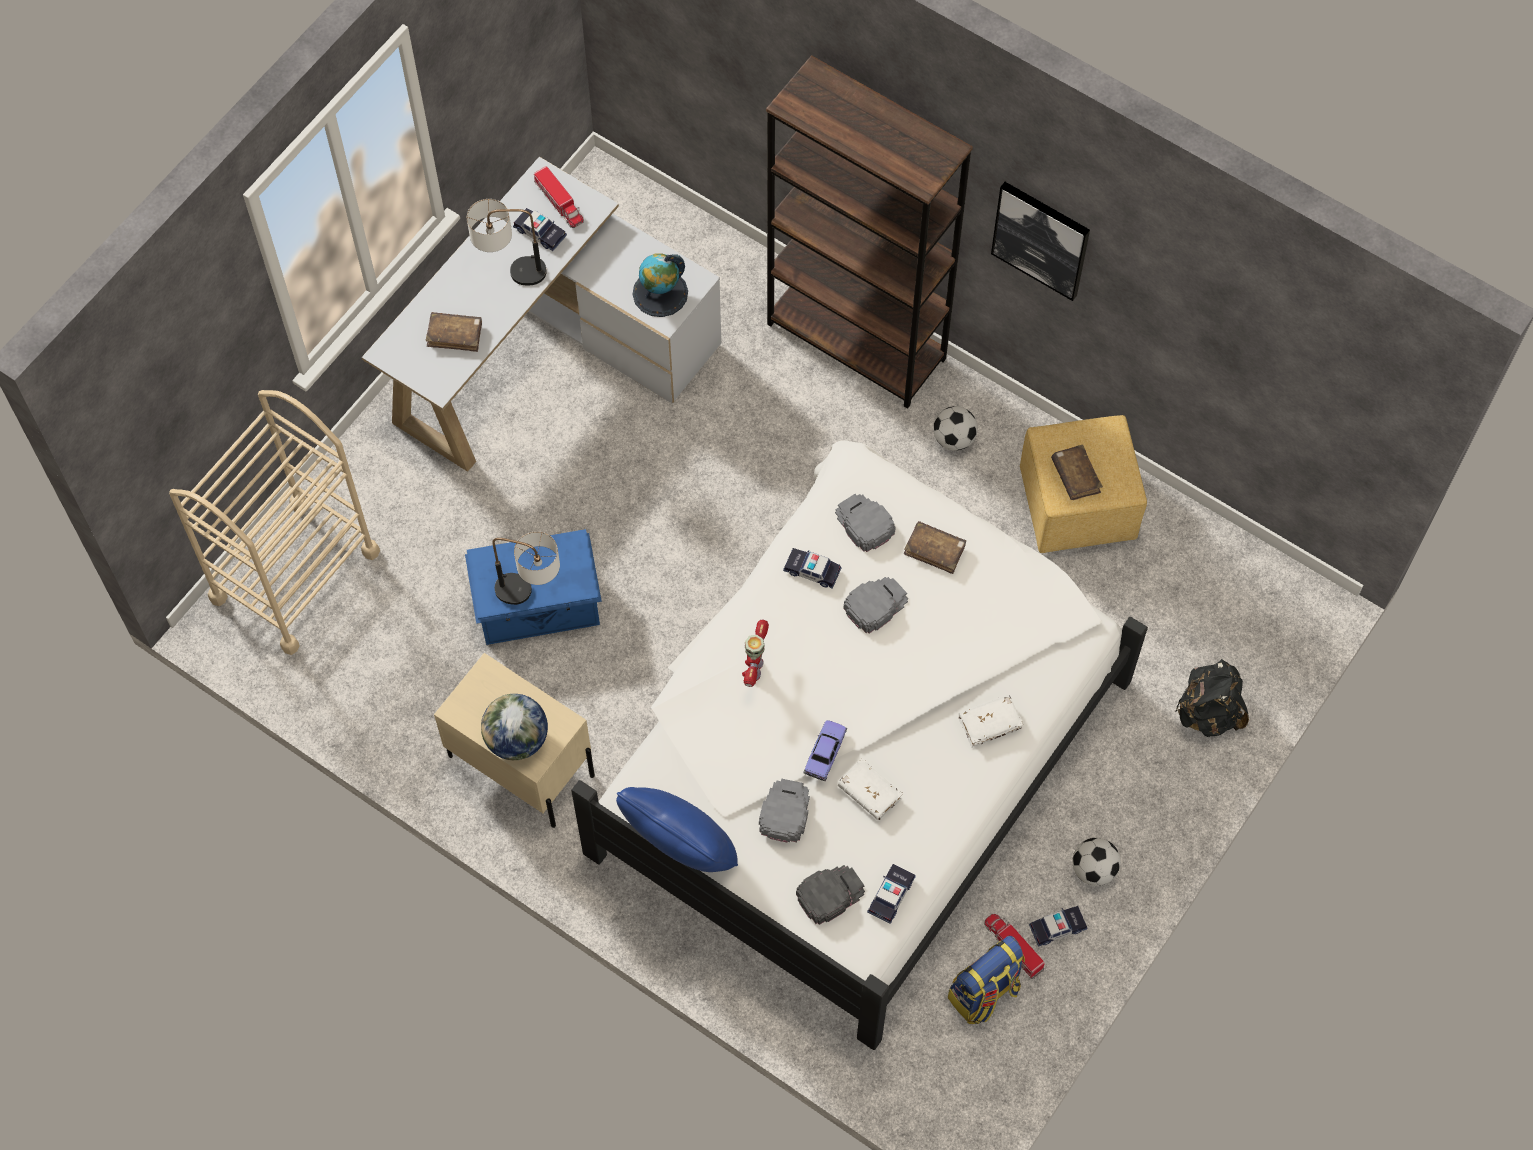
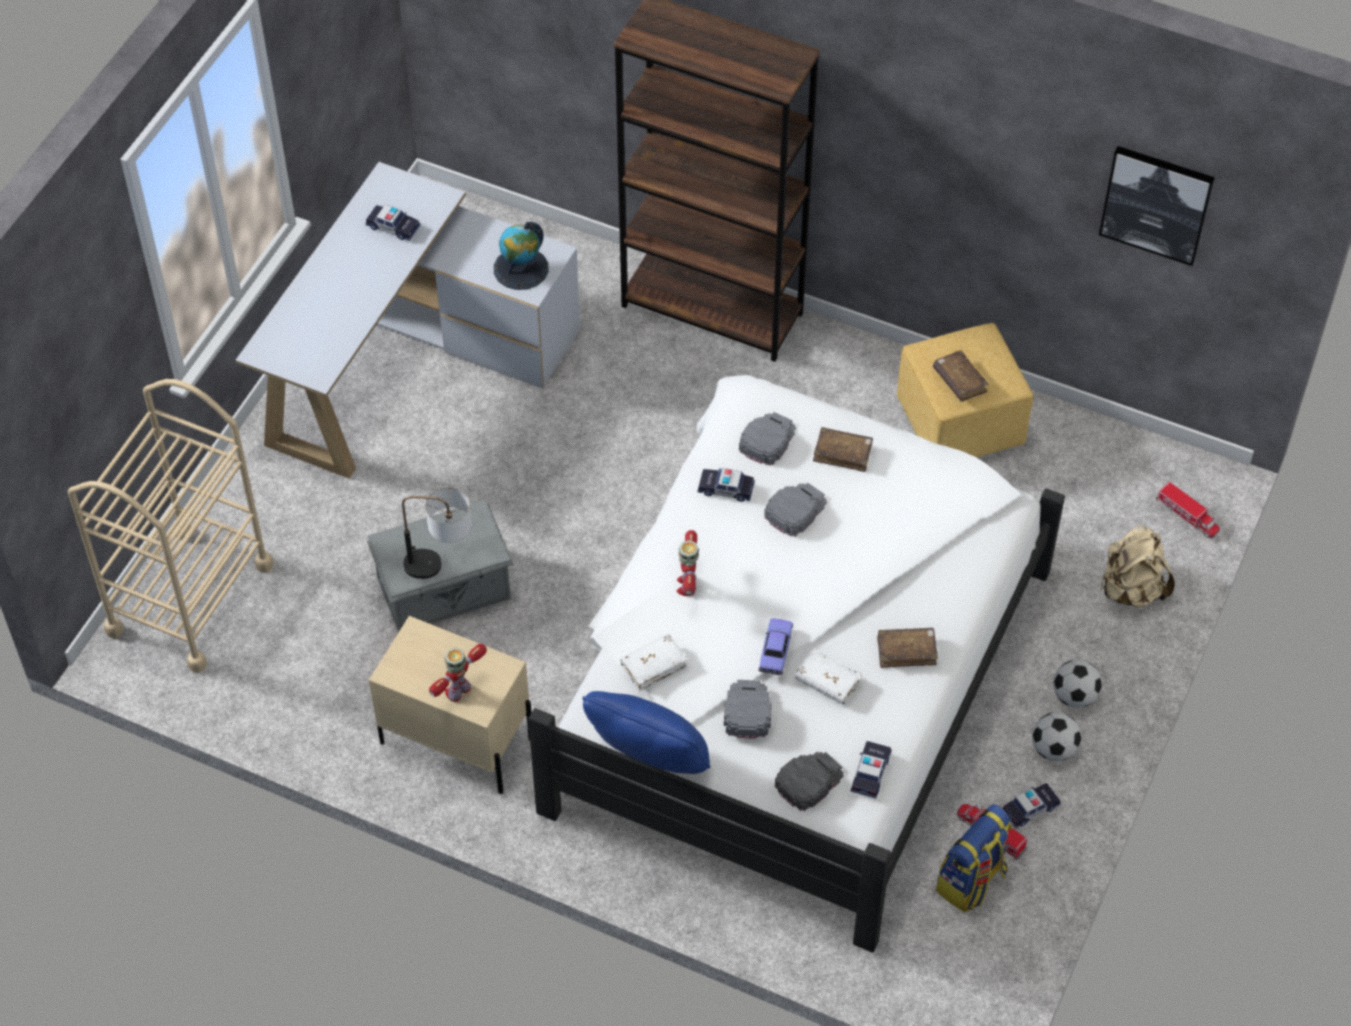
camera: 10 degrees left, 10 degrees down
(455, 335) = (326, 327): brown book -> brown book (906, 651)
(510, 272) = (370, 265): table lamp -> none
(517, 740) = (459, 690): globe -> toy robot
(539, 605) = (445, 589): blue storage box -> grey storage box
(559, 203) = (407, 198): toy truck -> toy truck (1187, 516)
(864, 523) = (767, 439): grey cap -> grey cap turned 75 degrees clockwise
(954, 438) = (826, 382): football -> football (1074, 696)
(989, 723) = (932, 601): white book -> white book (653, 666)
(1041, 239) = (896, 139): picture -> picture (1156, 204)
(1208, 712) = (1131, 589): black backpack -> beige backpack

